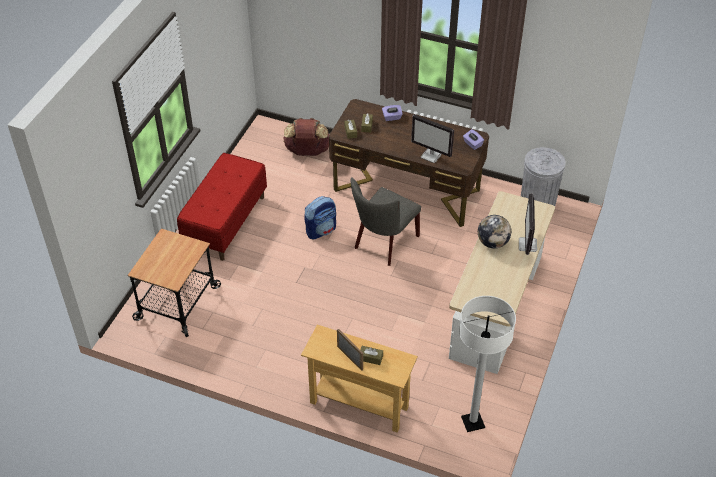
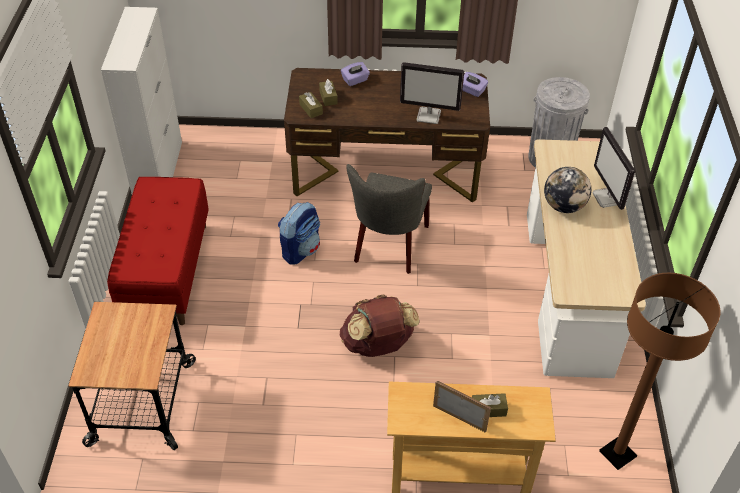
camera: 20 degrees left, 0 degrees up
(247, 151) = (159, 172): none -> white cabinet
(307, 152) = (239, 155): brown backpack -> brown backpack (377, 345)
(473, 422) = (617, 454): white floor lamp -> brown floor lamp

